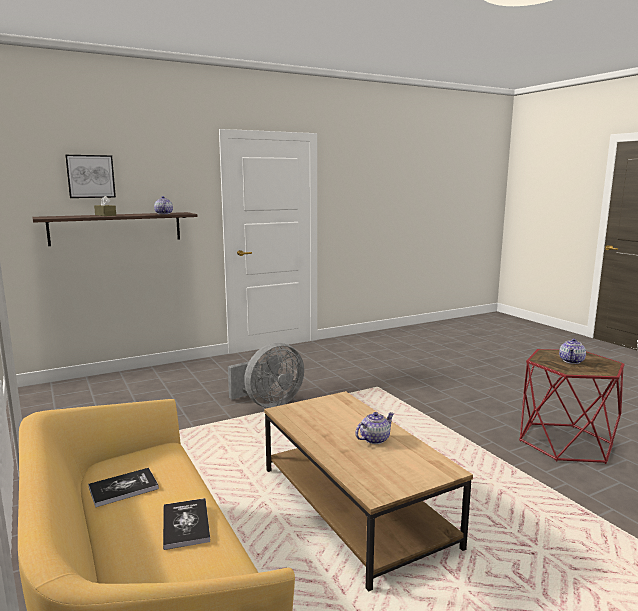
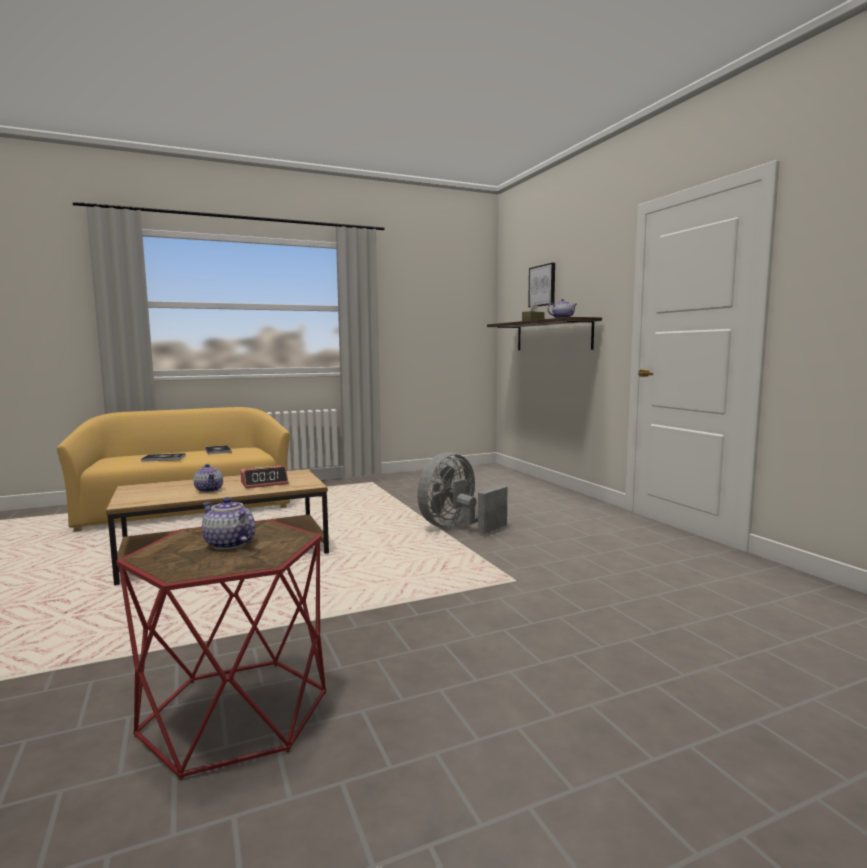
camera: 95 degrees right, 5 degrees down
(268, 404) = (456, 527): grey fan -> grey fan turned 75 degrees clockwise
(338, 418) = (264, 483): none -> alarm clock

